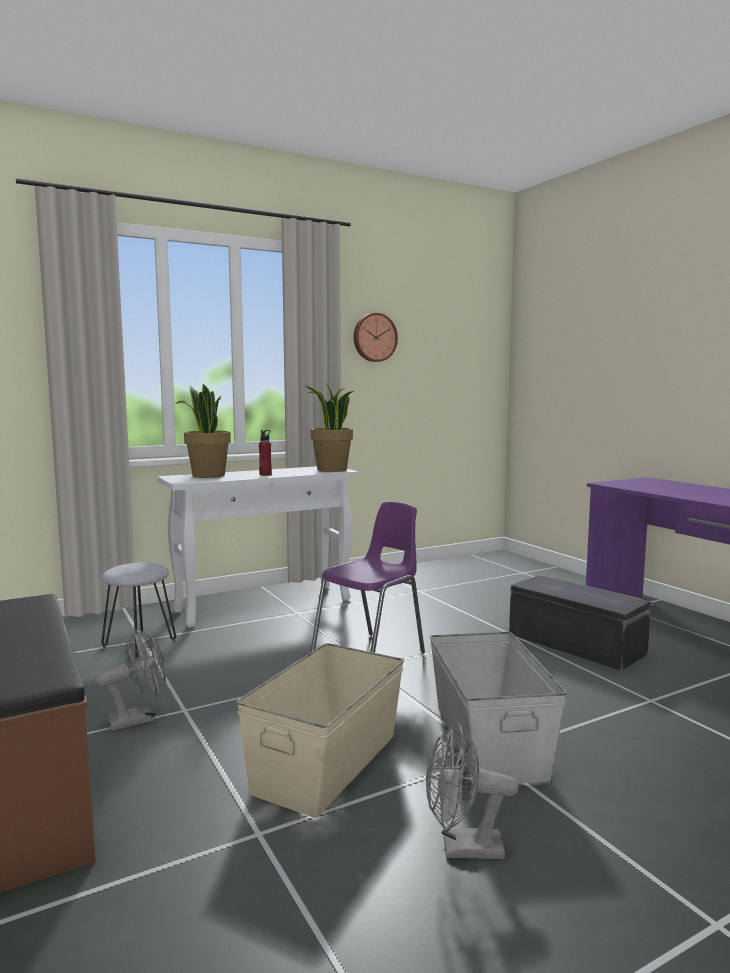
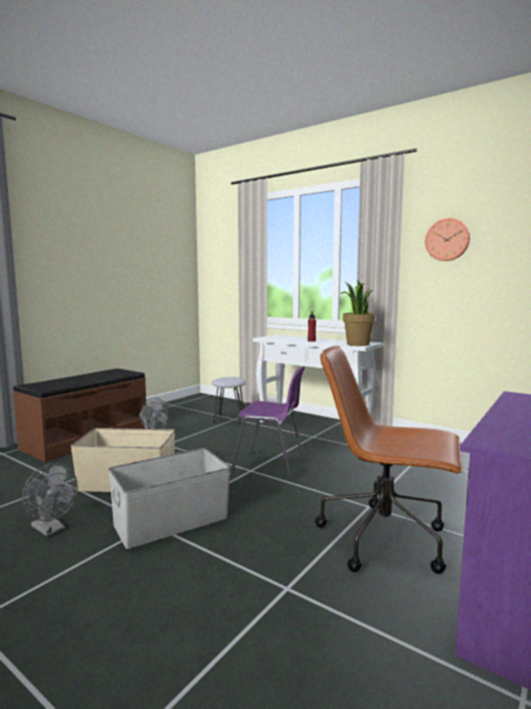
camera: 65 degrees right, 0 degrees up
(207, 475) = (290, 337): potted plant -> none
(462, 848) = (51, 529): grey fan -> grey fan turned 150 degrees clockwise
(576, 643) = (385, 538): black storage box -> brown office chair

